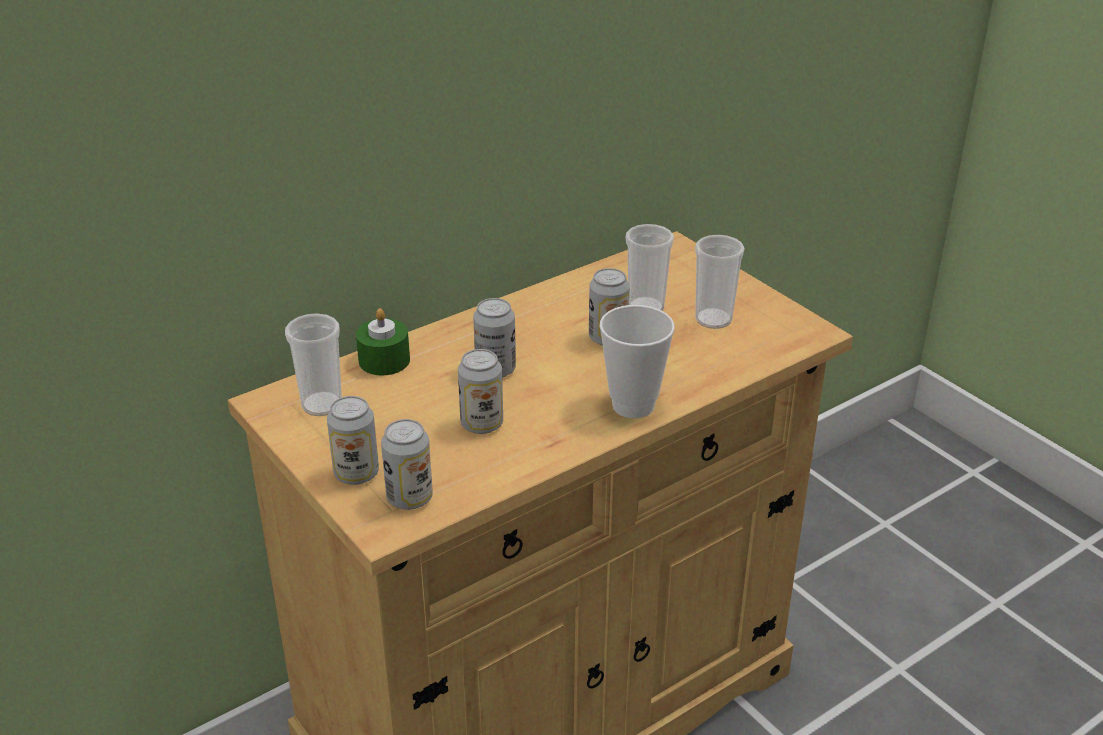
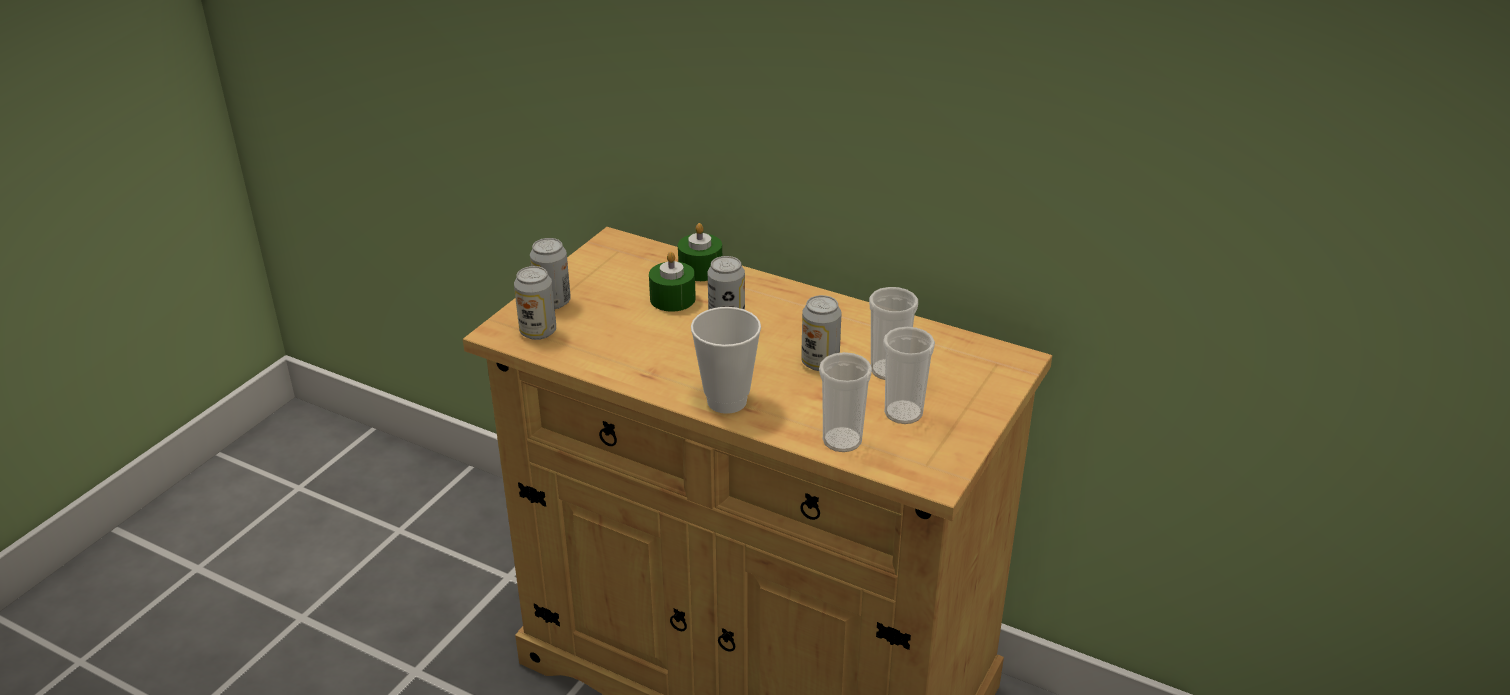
camera: 65 degrees right, 0 degrees up
(321, 405) = (624, 262): cup -> cup (842, 440)
(424, 391) = (672, 299): none -> green candle
(482, 424) = (648, 336): can -> none

